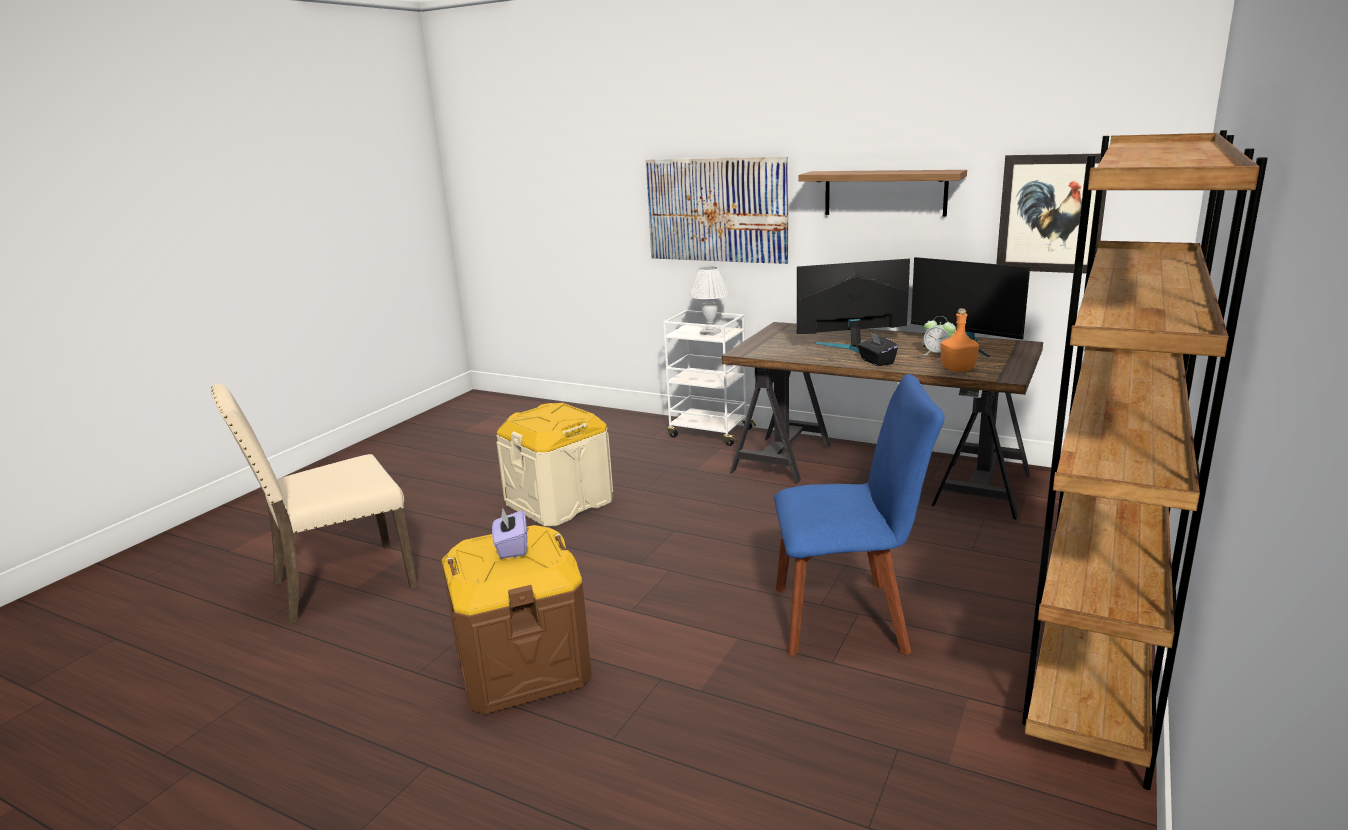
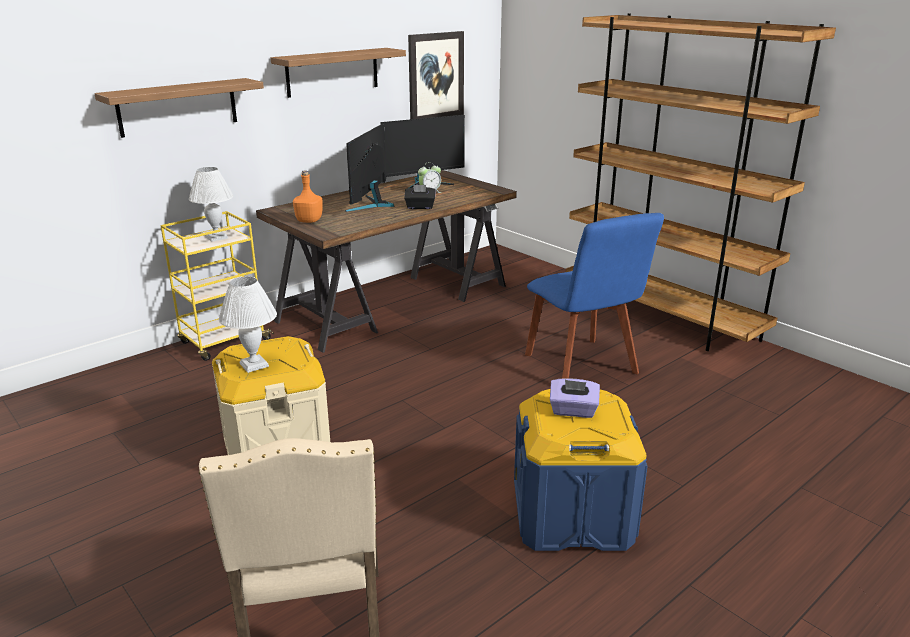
camera: 70 degrees left, 5 degrees up
(523, 667) = (572, 515): brown storage box -> blue storage box
(535, 417) = (254, 364): none -> white table lamp
(709, 433) = (224, 342): white cart -> yellow cart
(716, 210) = (178, 107): picture -> shelf
(847, 618) = (583, 367): blue chair -> blue chair turned 135 degrees clockwise
(958, 369) = (468, 195): orange bottle -> orange bottle (309, 220)

